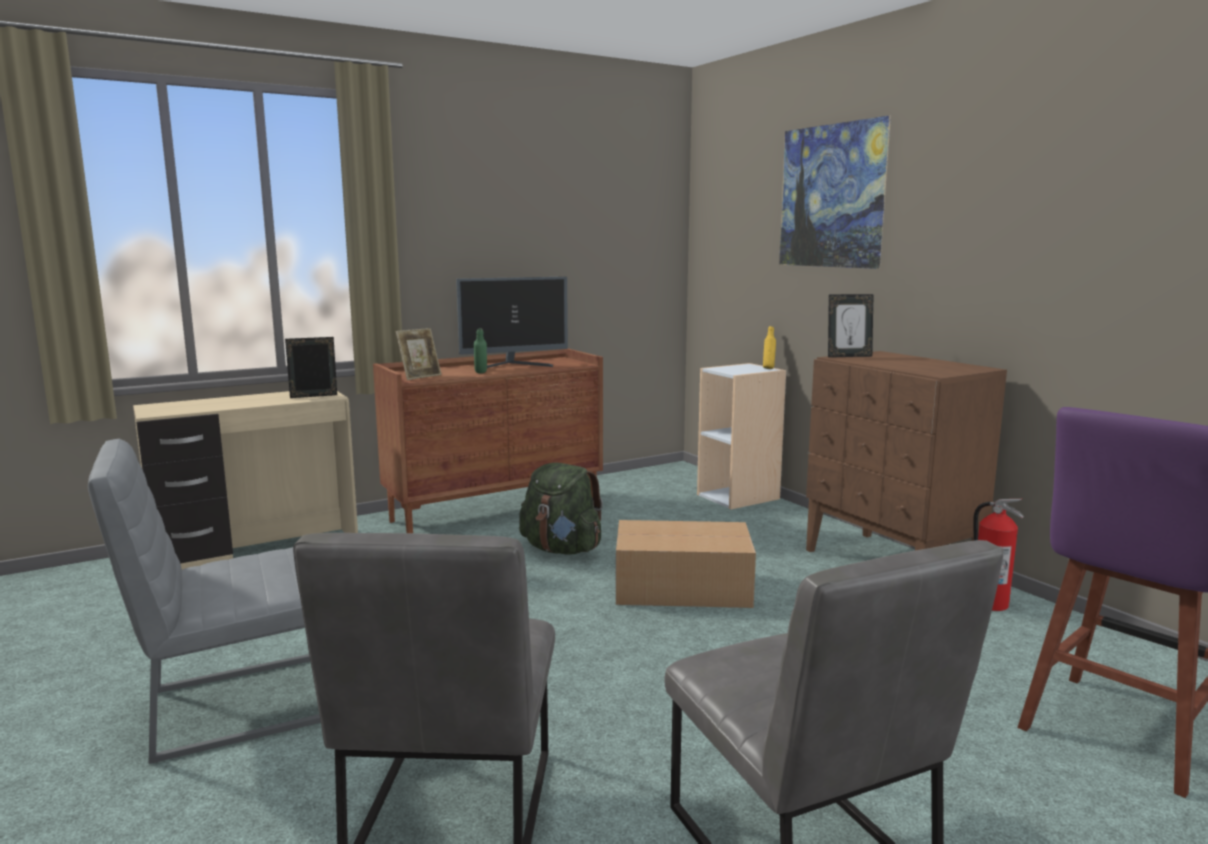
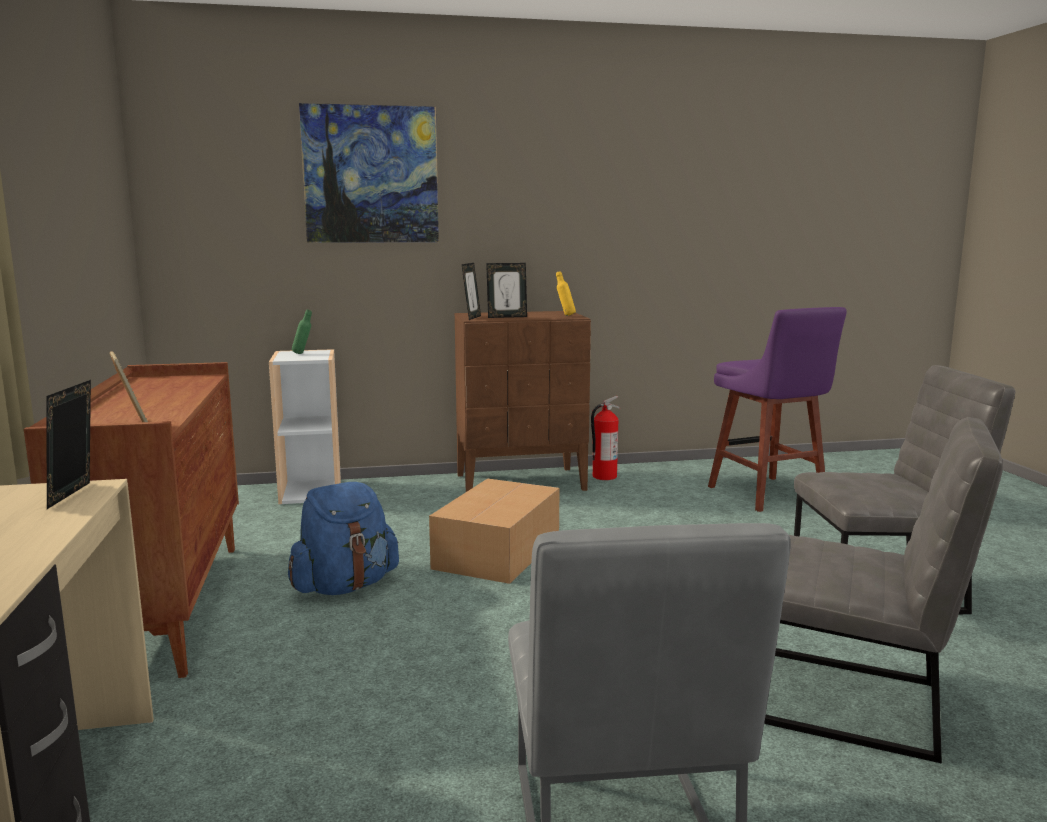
camera: 70 degrees left, 0 degrees up
(481, 373) = (177, 406): green bottle -> green bottle (303, 353)
(513, 366) = (151, 394): monitor -> none
(562, 549) = (345, 586): green backpack -> blue backpack
(768, 368) = (318, 350): yellow bottle -> yellow bottle (565, 315)
(882, 361) = (507, 317): none -> picture frame

